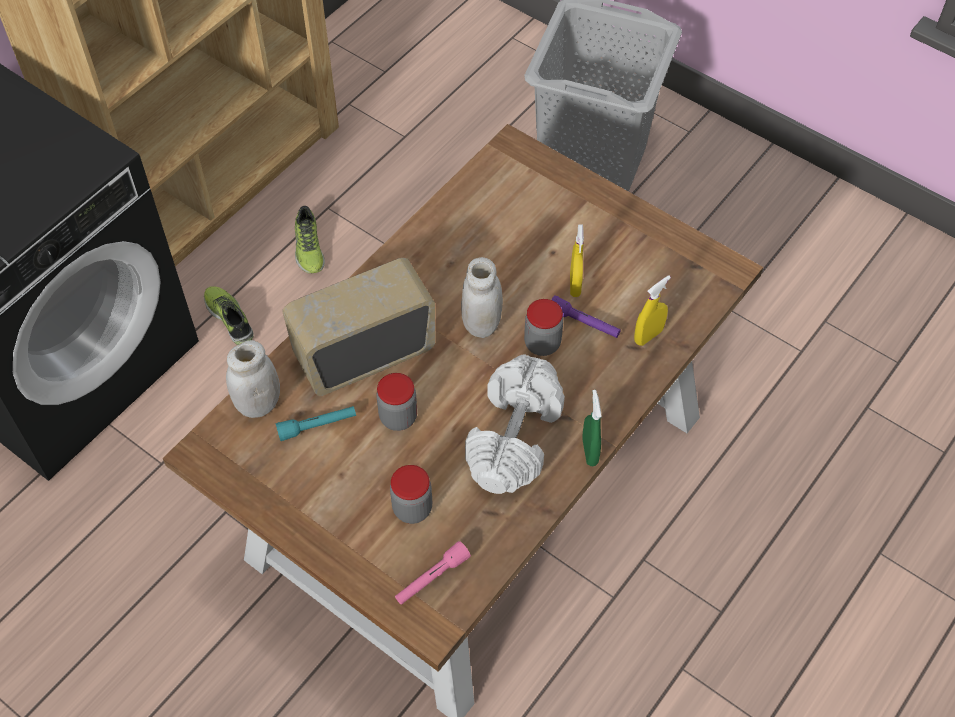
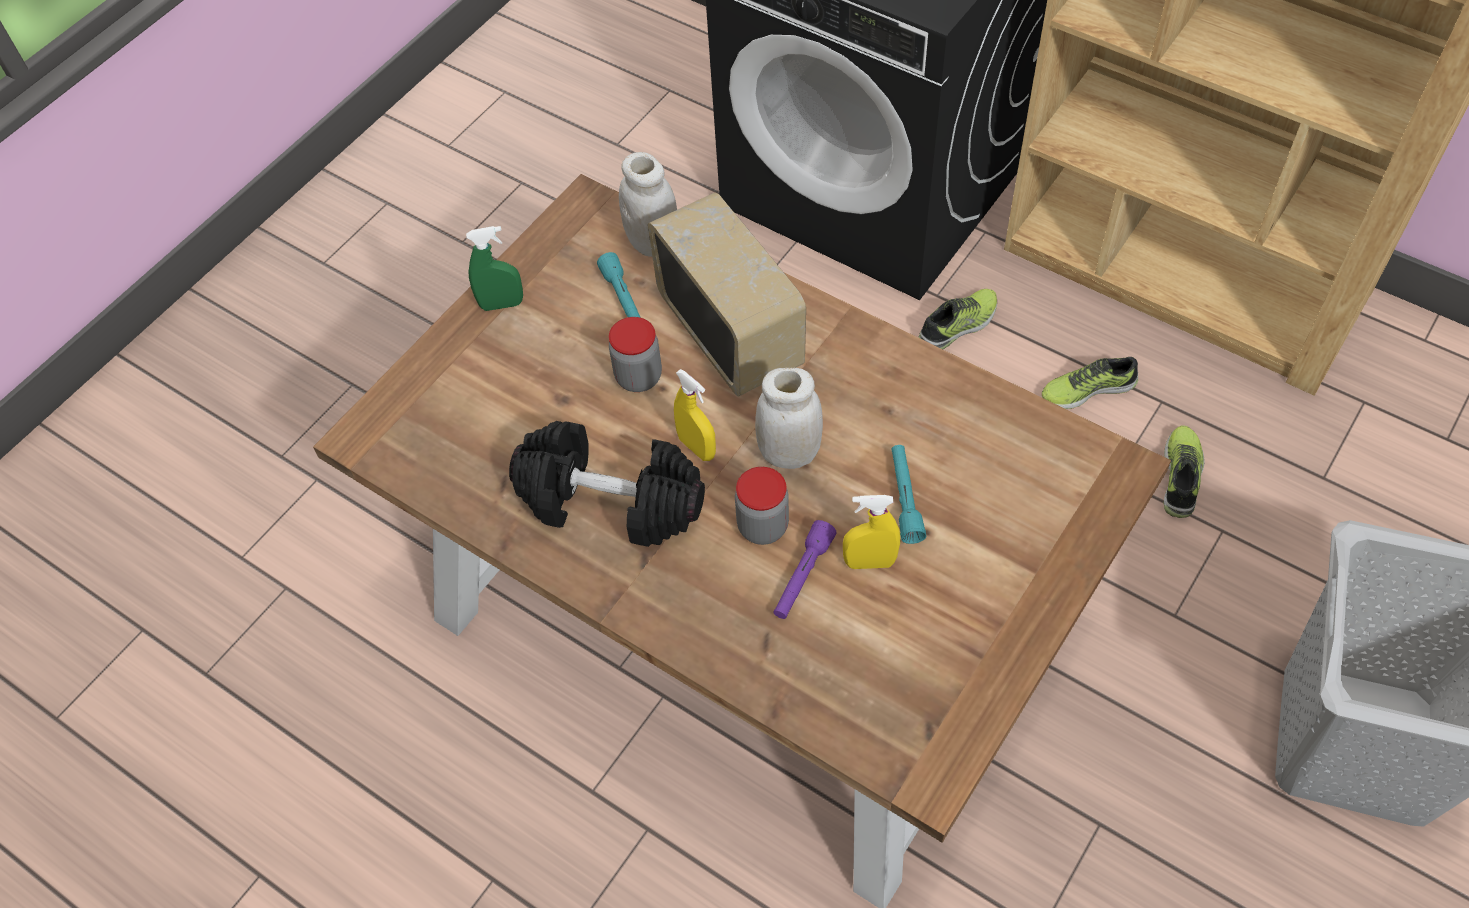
camera: 90 degrees right, 0 degrees up
(392, 208) = (1181, 476): none -> shoe
(412, 508) = (511, 403): jar -> none
(432, 578) = (419, 431): pink flashlight -> none
(514, 438) = (610, 503): white dumbbell -> black dumbbell
(525, 261) = (905, 498): none -> turquoise flashlight
(590, 451) = (591, 590): green spray bottle -> green spray bottle (501, 304)
(648, 336) = (788, 661): yellow spray bottle -> yellow spray bottle (697, 447)

